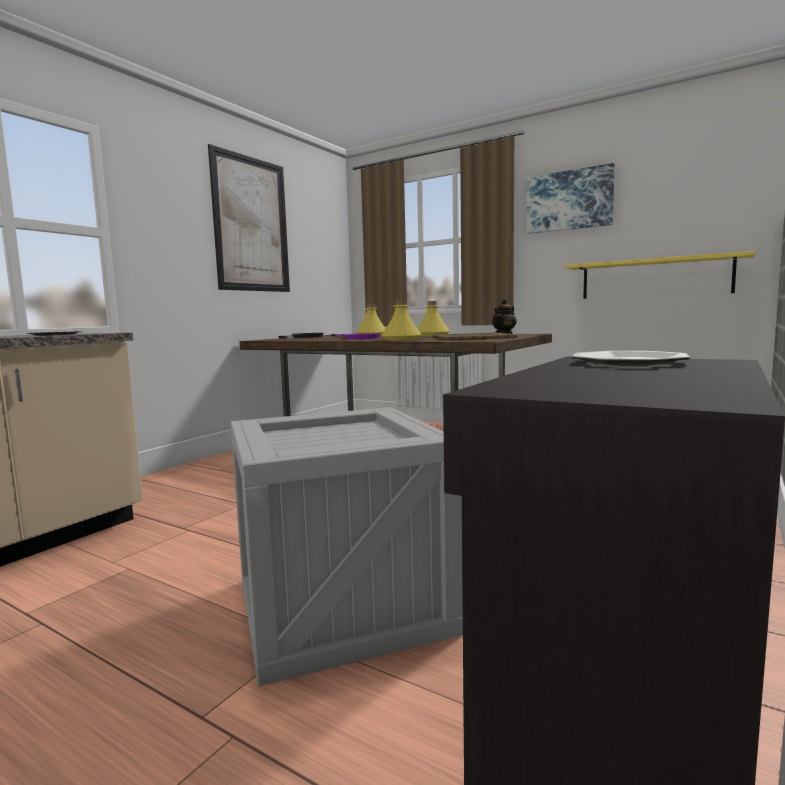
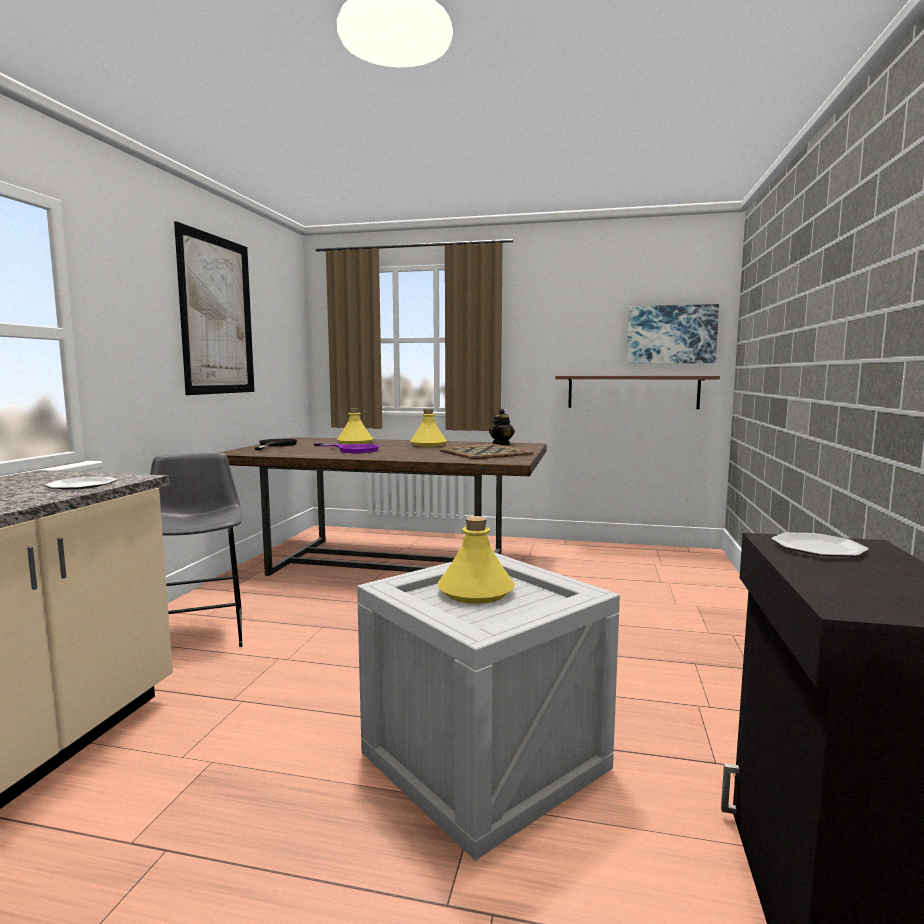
camera: 20 degrees left, 0 degrees up
(203, 479) = (199, 631): none -> grey stool
(401, 339) = (415, 456): yellow bottle -> yellow bottle (475, 592)
(569, 200) = (554, 312): picture -> picture (671, 334)
(654, 278) = (633, 392): yellow shelf -> brown shelf

